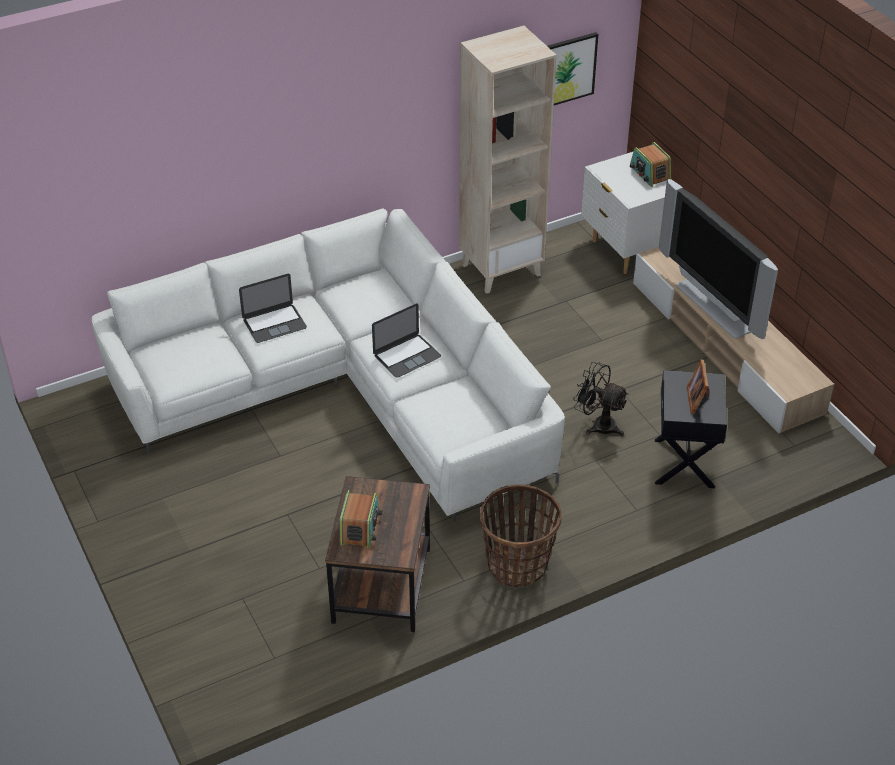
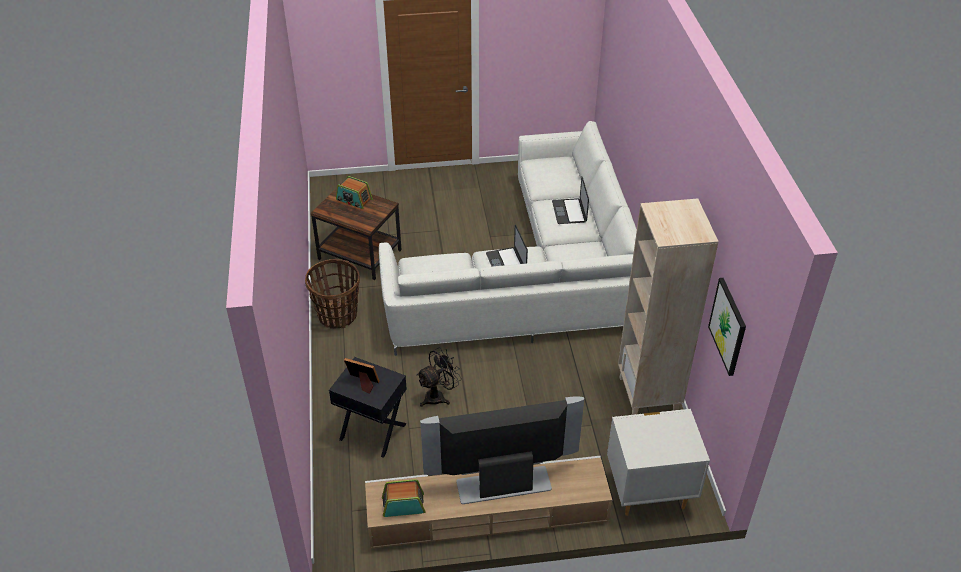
camera: 110 degrees right, 0 degrees up
(649, 174) = (664, 452): radio -> radio (403, 505)

